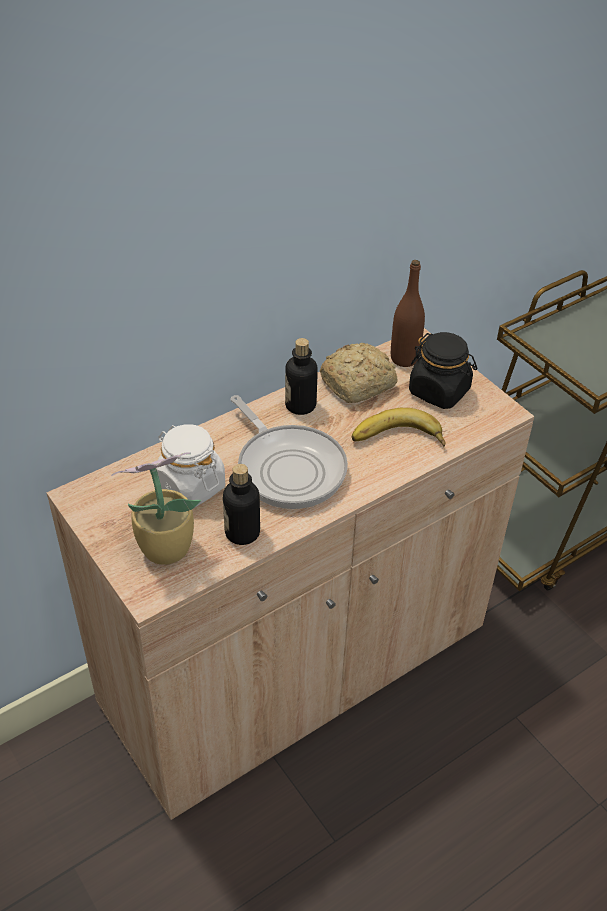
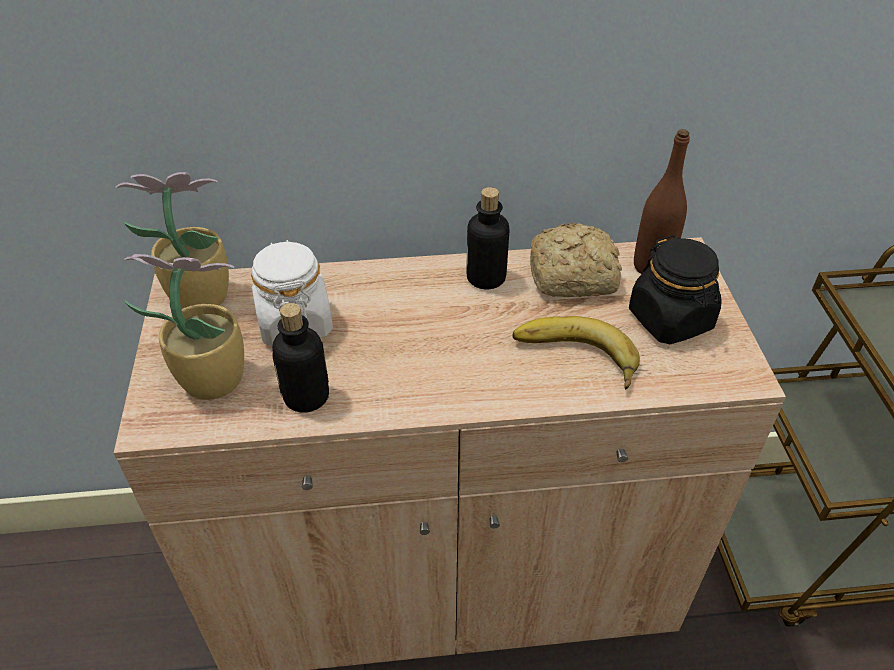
camera: 30 degrees right, 0 degrees up
(99, 496) = (198, 297): none -> potted plant
(288, 467) = (417, 342): frying pan -> none

